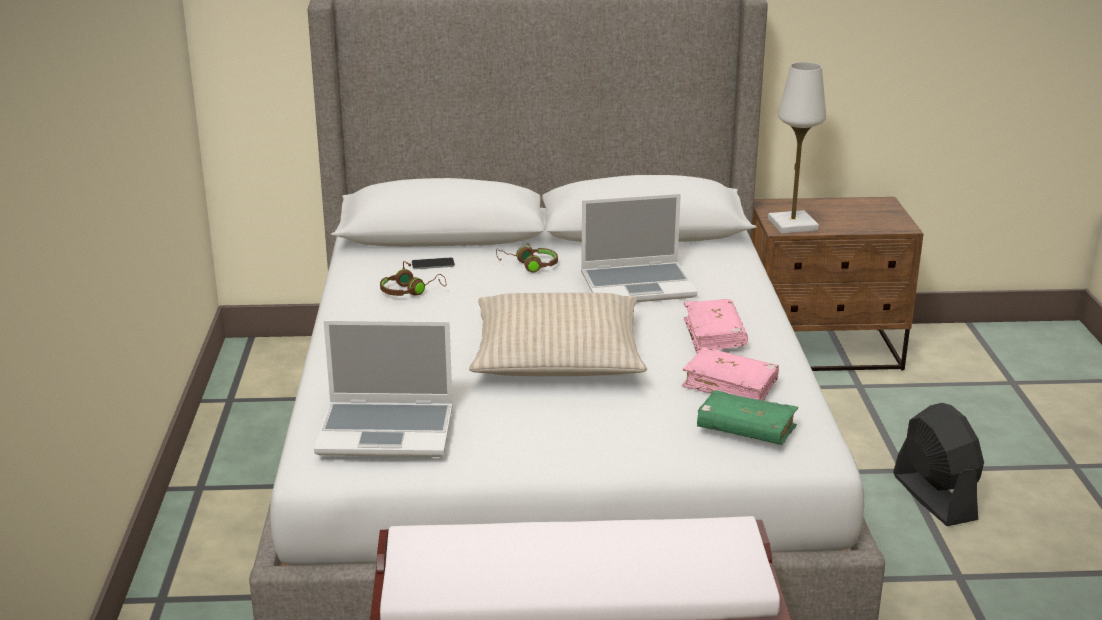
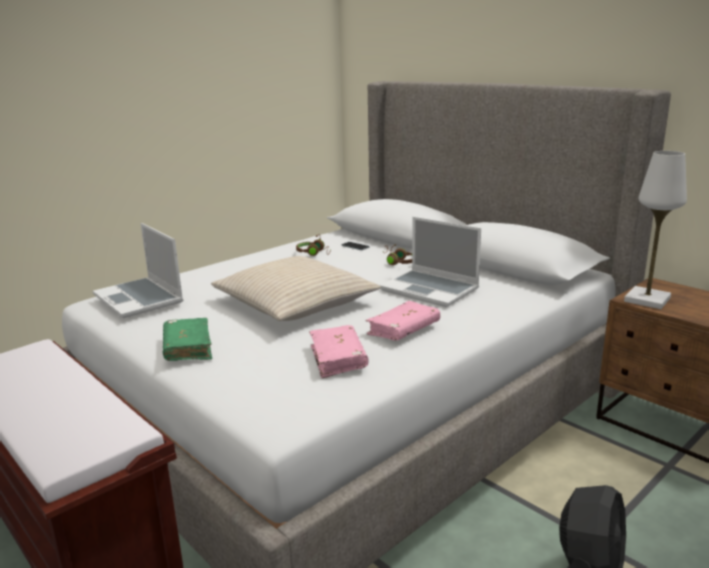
camera: 50 degrees right, 5 degrees down
(745, 430) = (277, 385): green book -> green book (188, 348)

